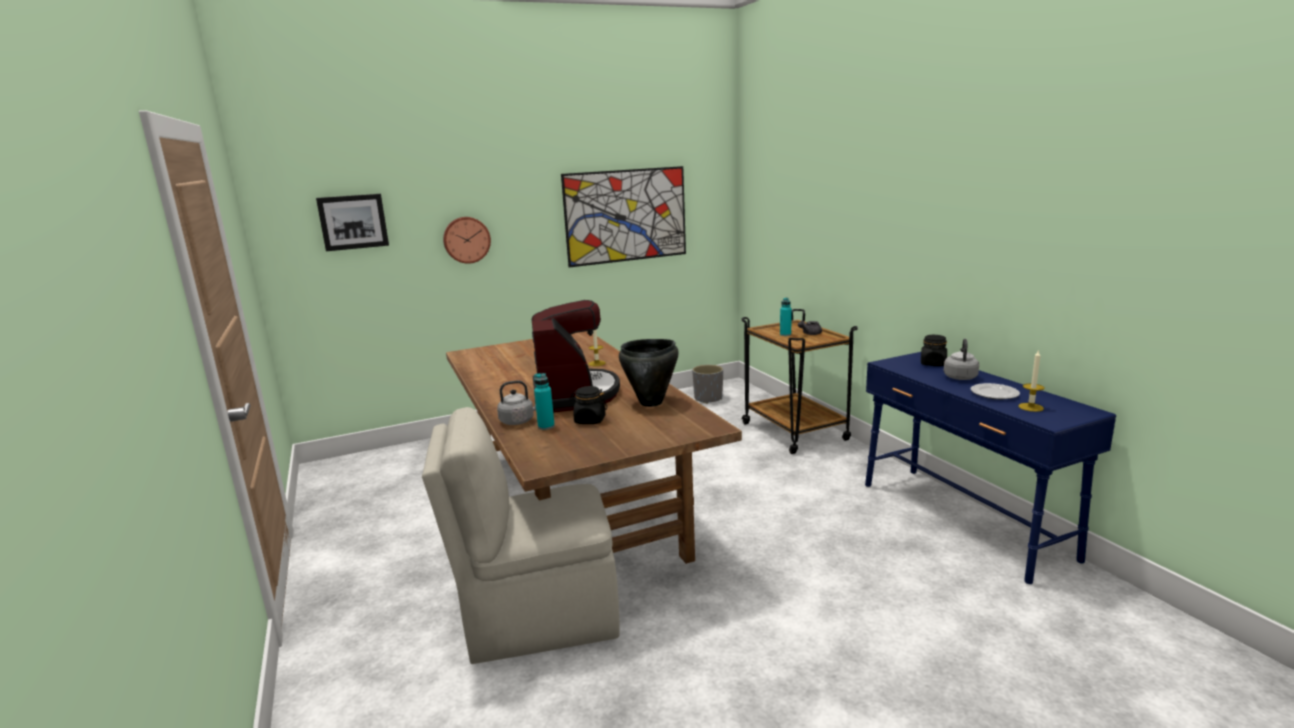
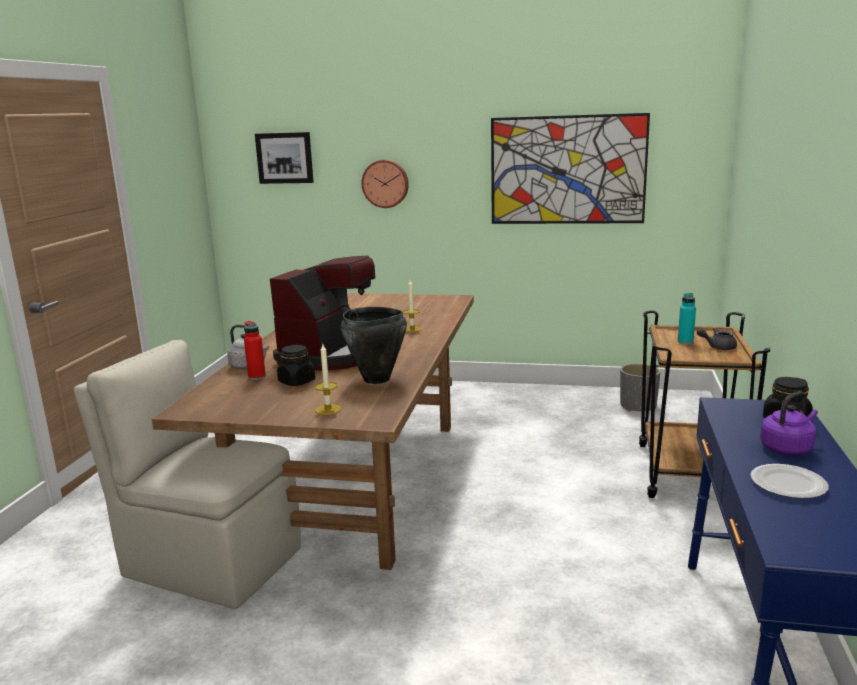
camera: 35 degrees right, 0 degrees up
(546, 426) = (257, 377): turquoise bottle -> red bottle
(960, 377) = (787, 448): grey kettle -> purple kettle
(1030, 407) = (804, 520): candle -> candle (328, 409)

